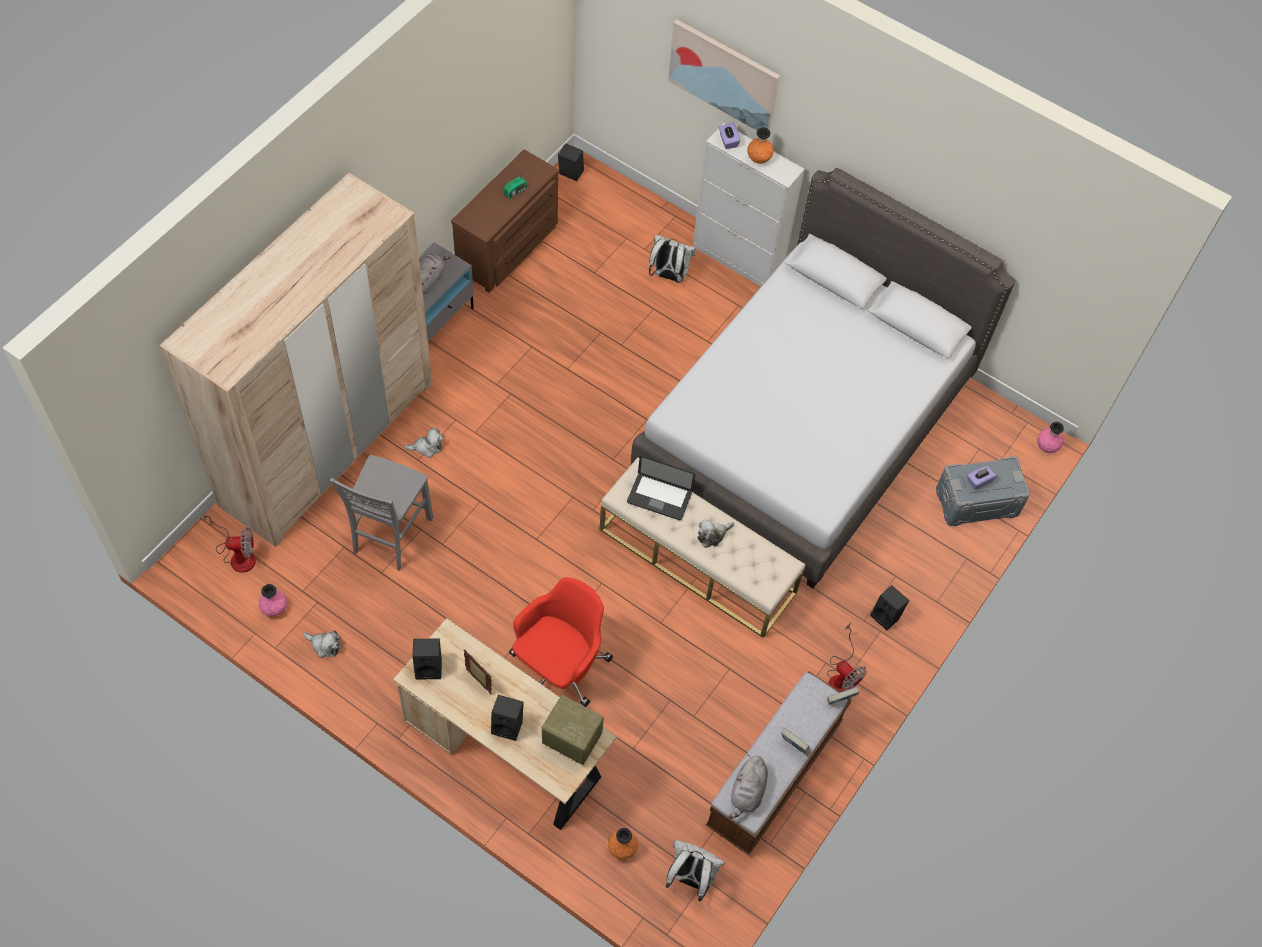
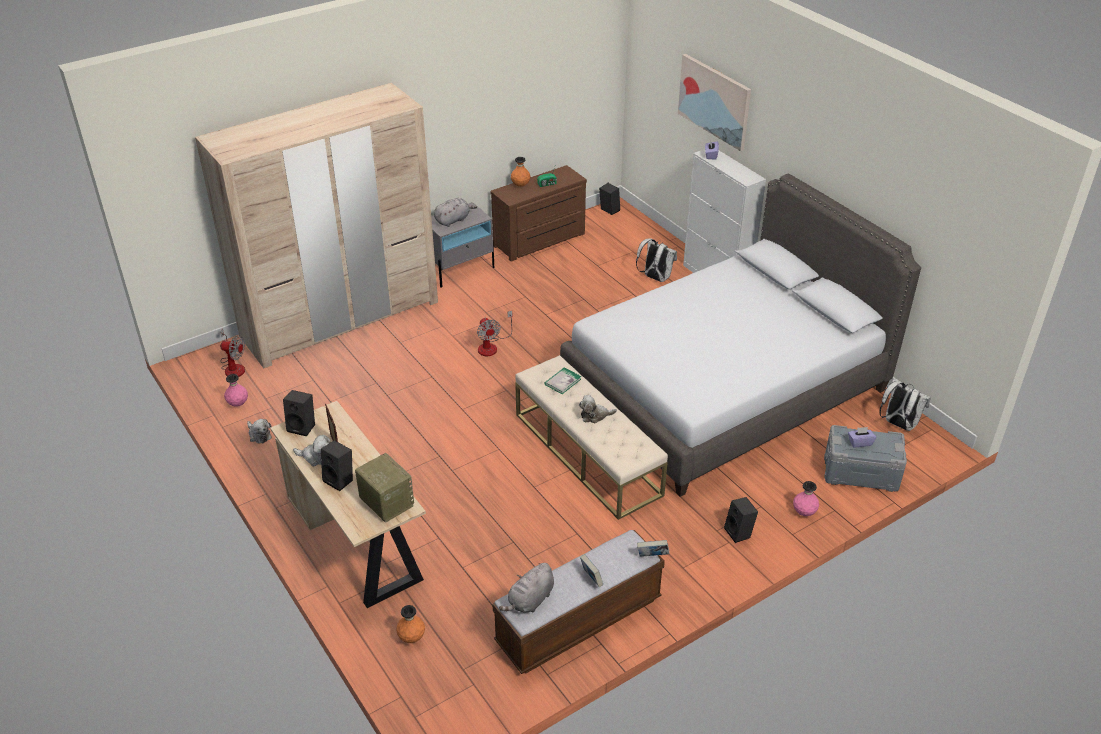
camera: 25 degrees right, 20 degrees down
(390, 536) = (351, 381): grey chair -> none
(427, 447) = (411, 336): plush toy -> plush toy (316, 457)
(559, 667) = (432, 495): red office chair -> none
(659, 497) = (562, 382): laptop -> book
(690, 878) = (460, 679): white backpack -> white backpack (898, 424)
(758, 159) = (730, 168): orange vase -> orange vase (520, 185)
(841, 678) = (676, 566): fan -> fan (491, 346)
(1046, 447) = (943, 450): pink vase -> pink vase (804, 512)

